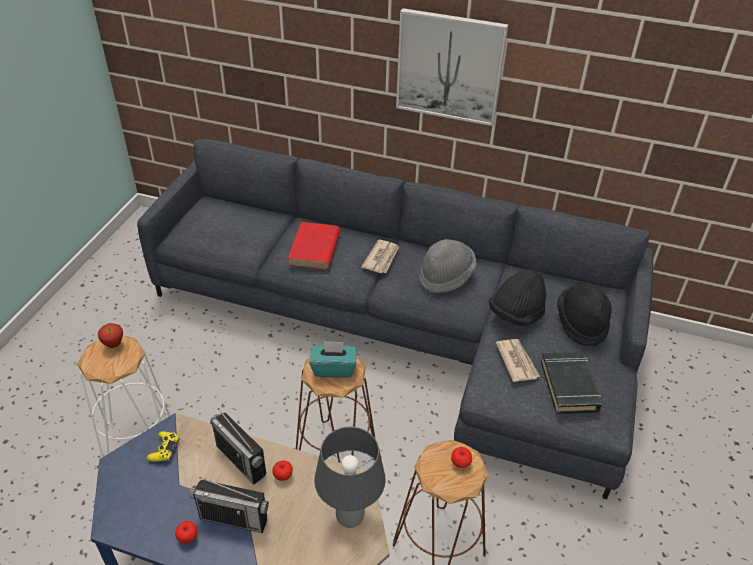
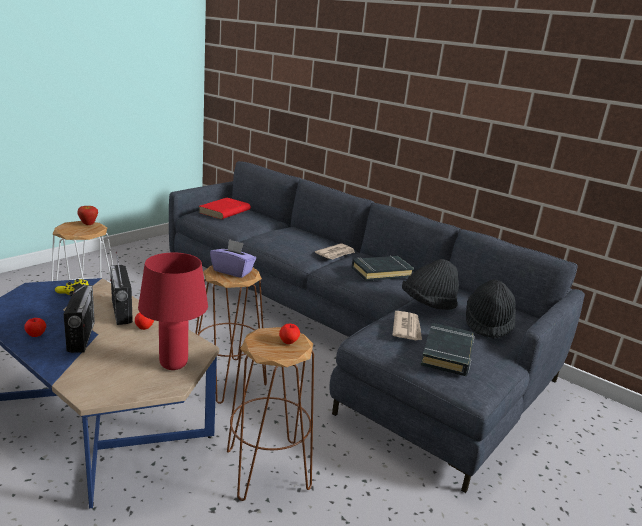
camera: 20 degrees right, 20 degrees down
(234, 518) = (81, 336): radio -> radio turned 135 degrees counterclockwise
(314, 249) = (287, 237): red book -> red book (224, 211)
(333, 368) = (232, 271): turquoise tissue box -> purple tissue box
(349, 516) = (173, 364): grey table lamp -> red table lamp
(446, 277) = (381, 272): grey hat -> black book
(449, 67) = (422, 105): picture -> none

